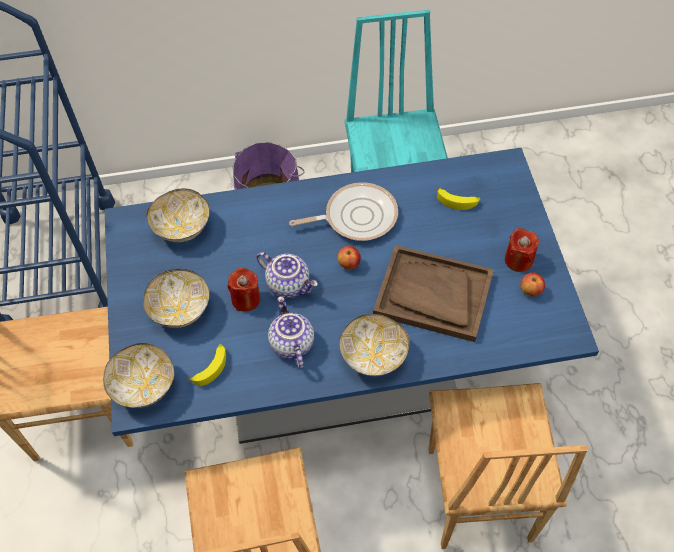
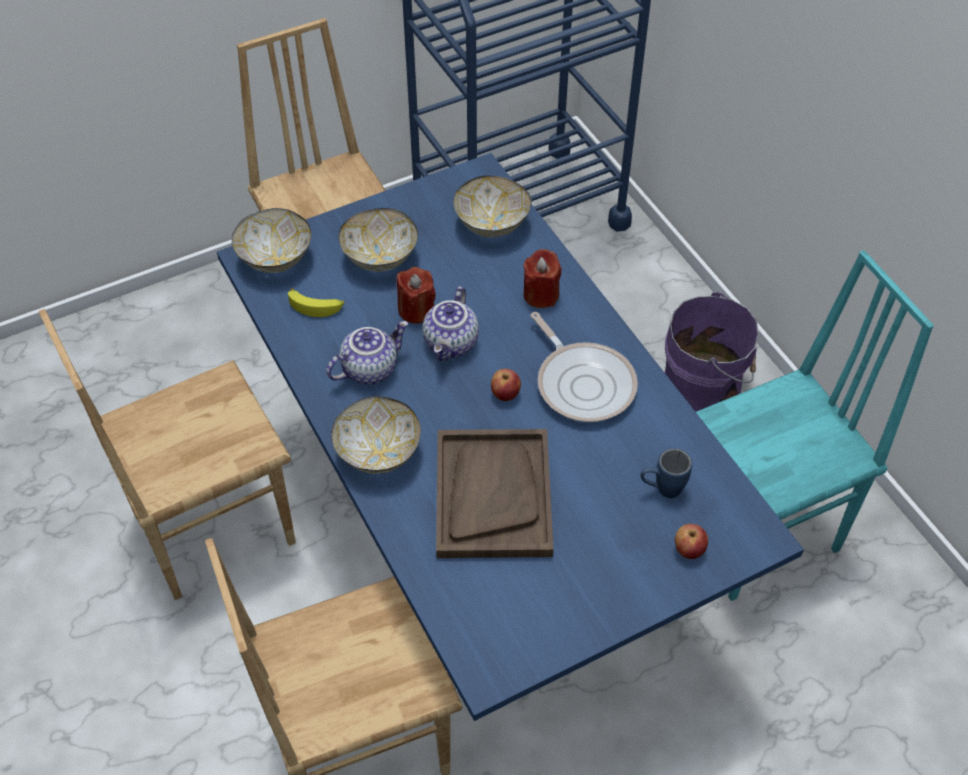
camera: 70 degrees right, 5 degrees down
(458, 201) = (661, 489): banana -> blue mug
(518, 260) = (590, 584): red candle -> red candle (541, 295)
(530, 290) = (543, 609): apple -> apple (689, 550)

